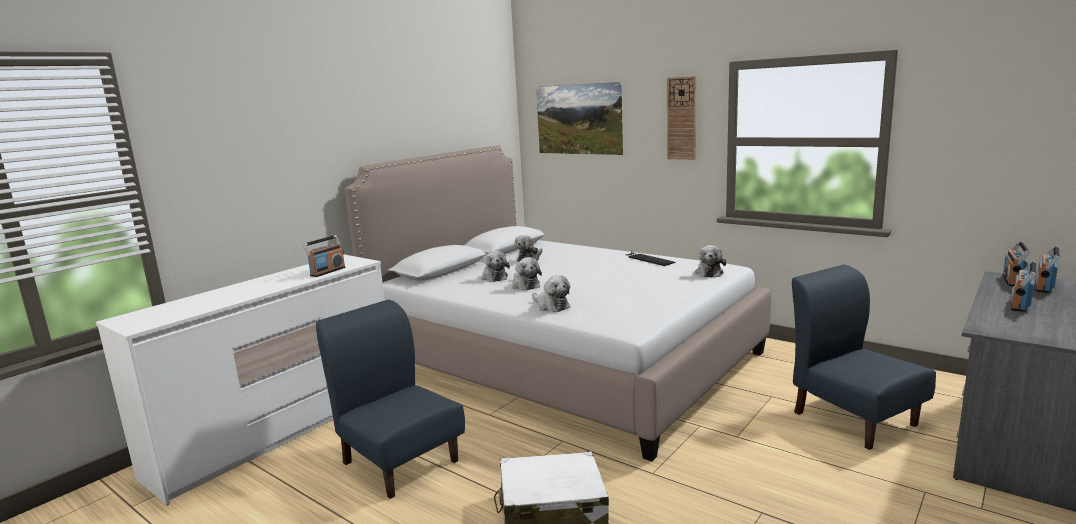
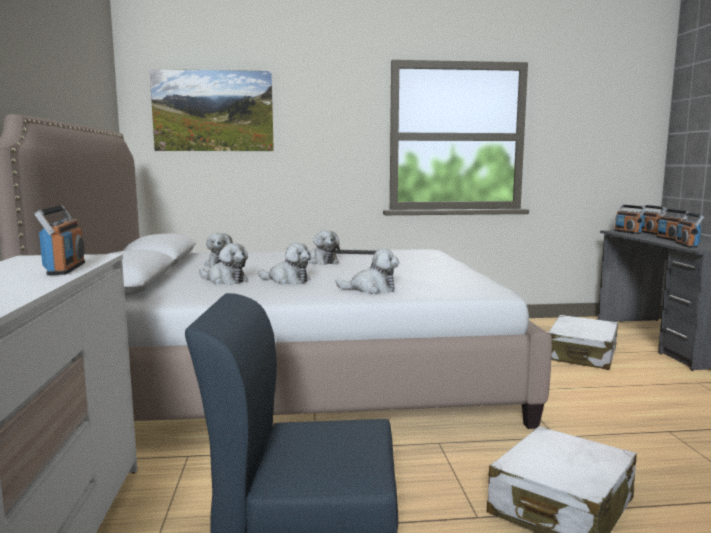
camera: 45 degrees left, 5 degrees down
(682, 118) = (343, 113): wall clock -> none
(709, 272) = (426, 254): plush toy -> plush toy (321, 261)
(853, 418) = (581, 354): blue chair -> white suitcase
(994, 319) = (686, 245): none -> radio

